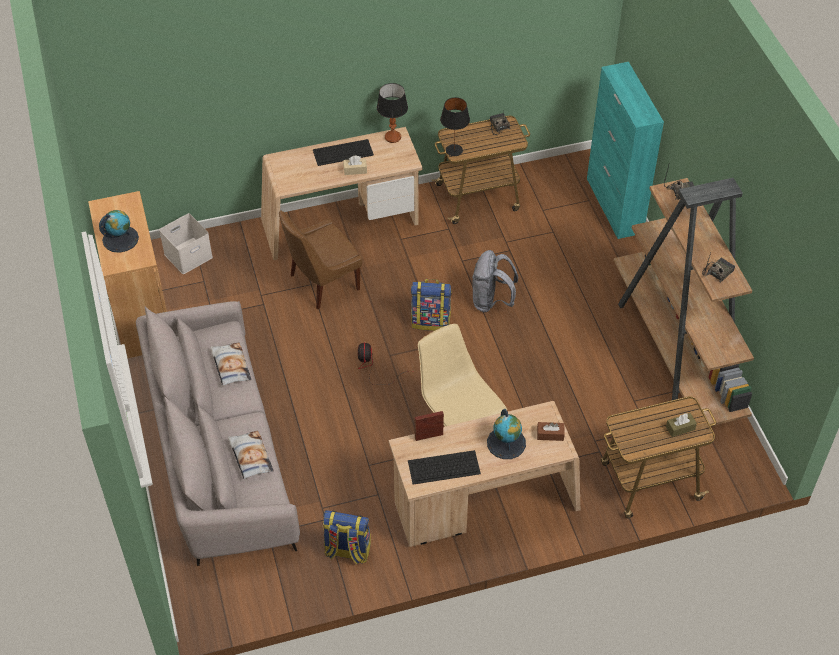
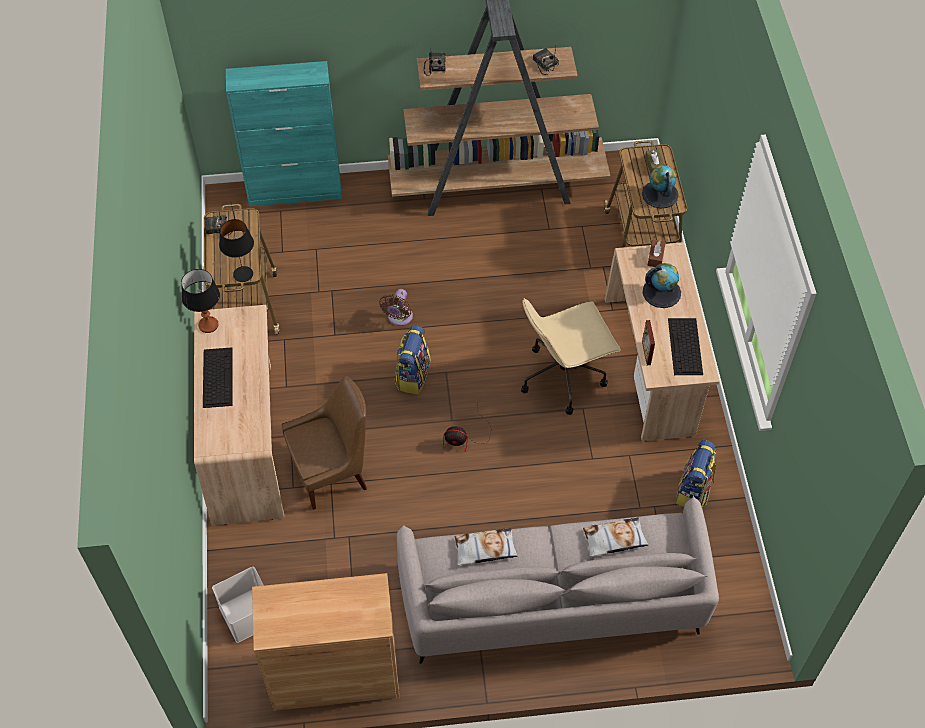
camera: 80 degrees left, 5 degrees up
(120, 239) = (333, 612): globe -> globe (659, 194)
(322, 283) = (332, 472): brown chair -> brown chair turned 90 degrees counterclockwise
(355, 170) = (251, 368): beige tissue box -> none
(491, 301) = (399, 318): grey backpack -> brown fan

